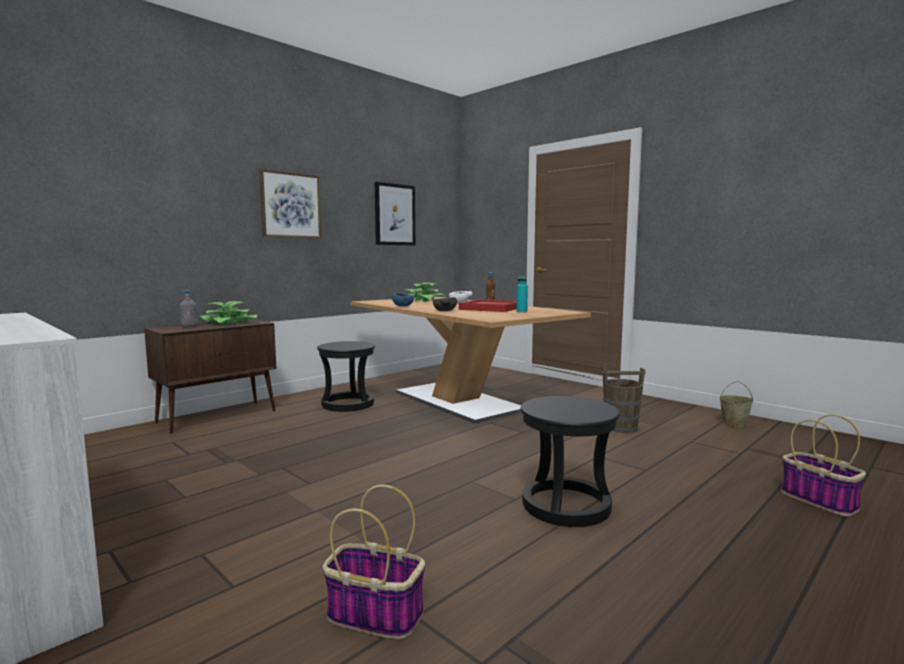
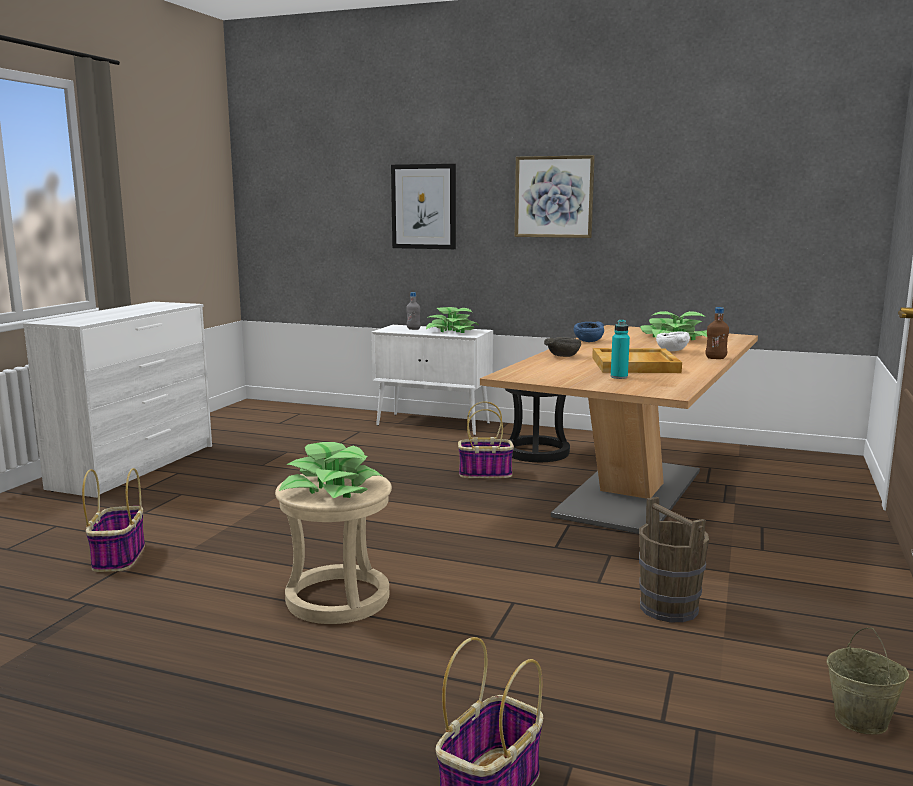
camera: 65 degrees right, 5 degrees up
(218, 416) = (434, 424): brown cabinet -> white cabinet
(367, 423) = (486, 473): none -> basket
(394, 215) = (727, 199): picture -> picture (424, 206)
(491, 308) = (635, 365): red tray -> beige tray
(565, 505) = (338, 598): black stool -> beige stool
(576, 408) = (332, 489): none -> potted plant

